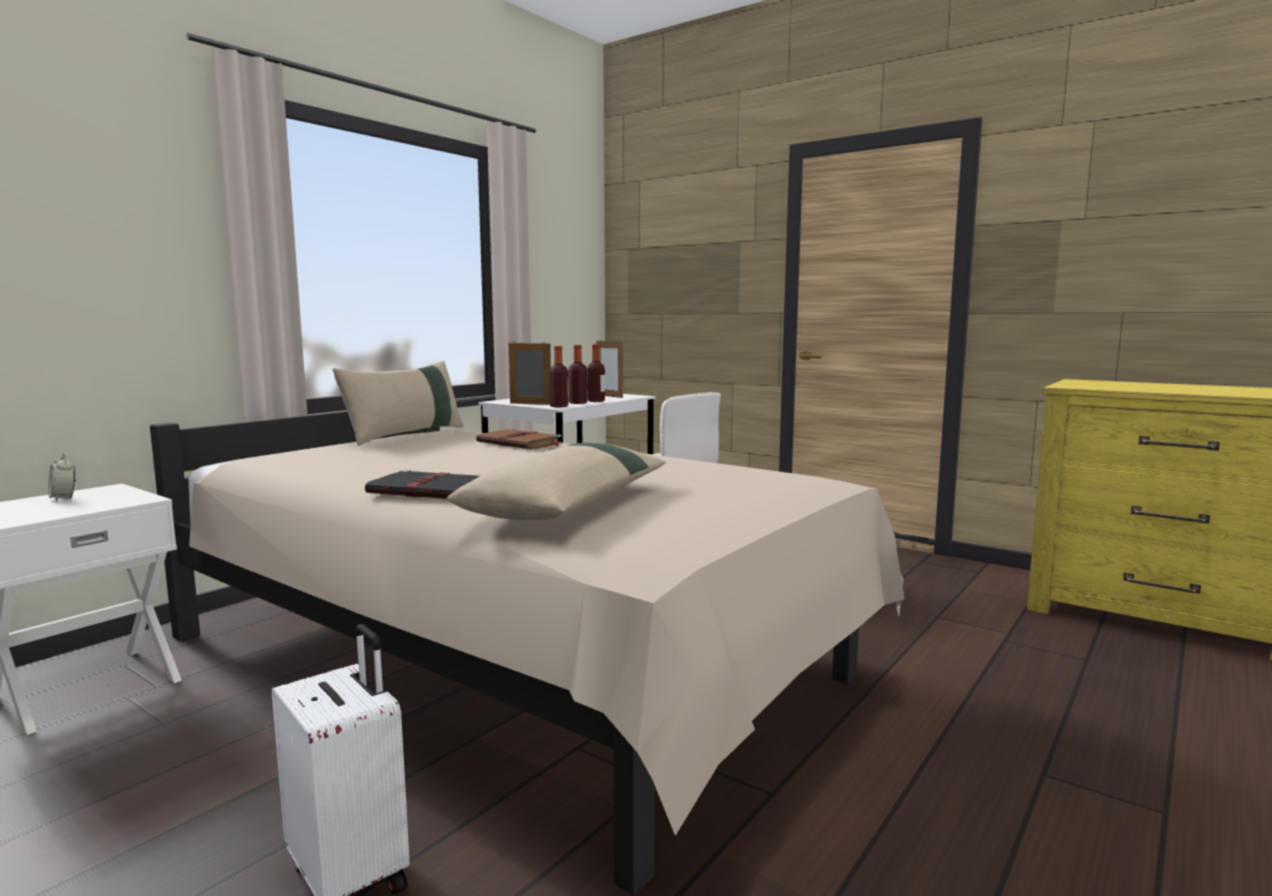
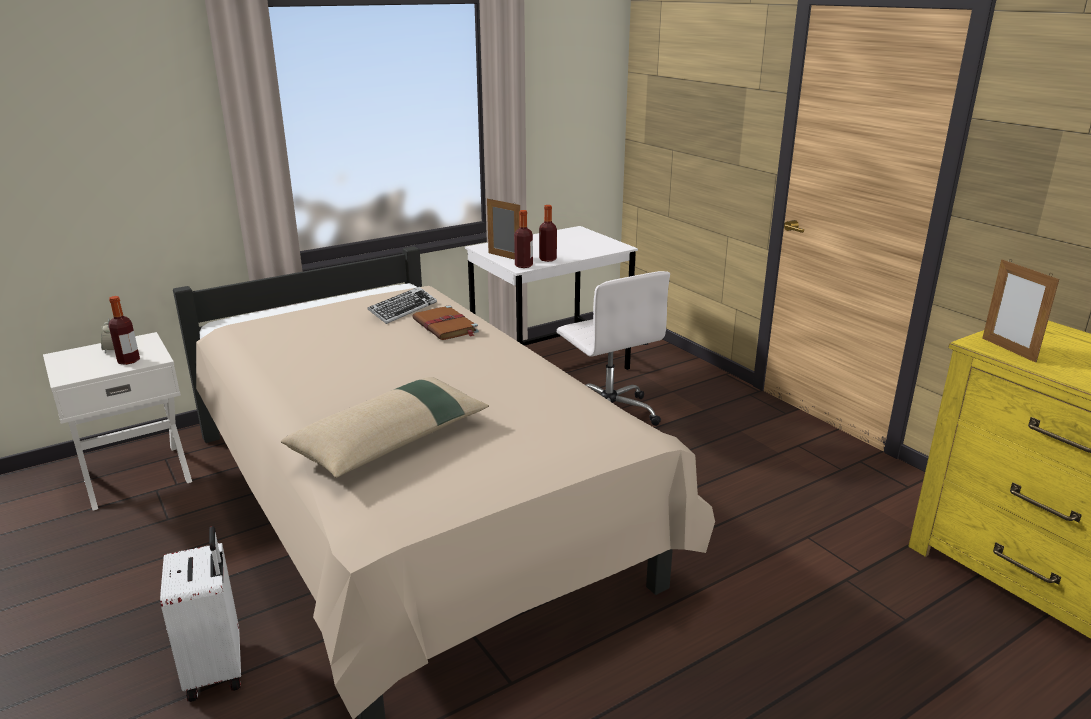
camera: 20 degrees right, 15 degrees up
(406, 435) = (372, 296): beige pillow -> none
(431, 491) = (314, 402): black book -> none
(455, 438) = (403, 310): none -> keyboard
(596, 401) = (568, 256): bottle -> bottle (128, 361)
(609, 396) = (592, 244): picture frame -> picture frame (1008, 350)

